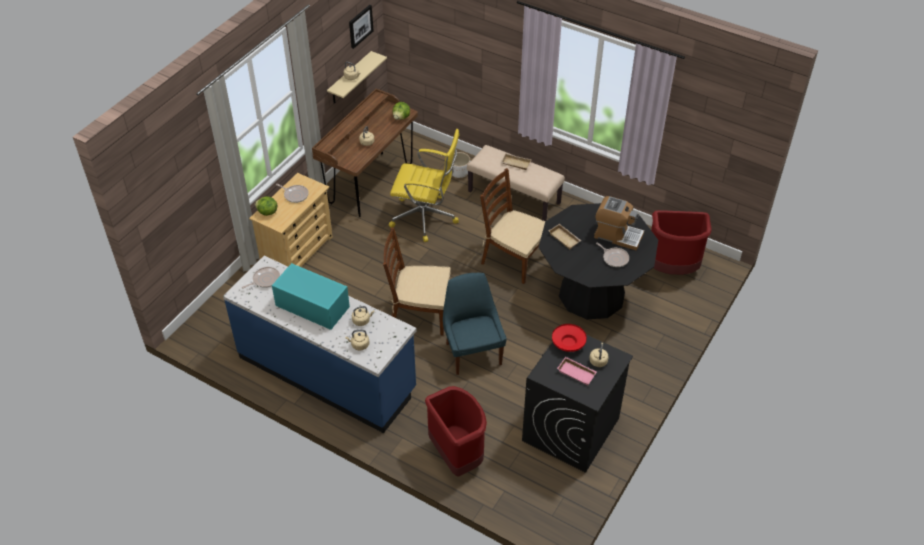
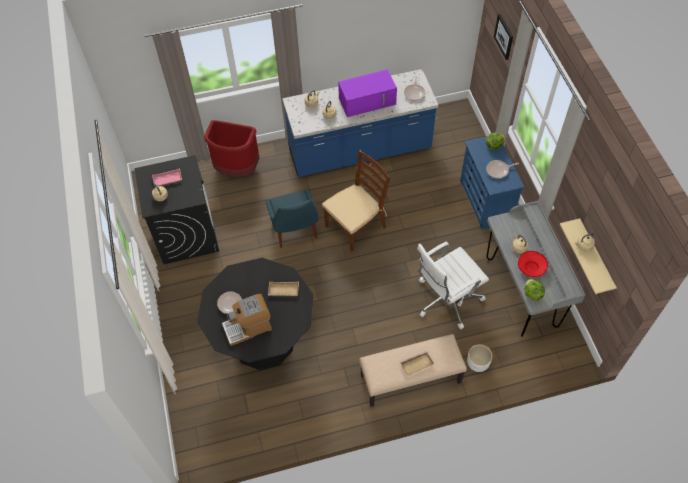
camera: 135 degrees right, 10 degrees up
(297, 251) = (485, 201): beige dresser -> blue dresser
(311, 306) = (368, 101): turquoise microwave -> purple microwave
(360, 26) = (621, 251): picture -> picture (504, 36)
(370, 184) = (521, 292): brown desk -> grey desk
(426, 218) = (446, 300): yellow office chair -> white office chair
(473, 352) = (295, 231): blue chair -> blue chair turned 45 degrees clockwise
(513, 259) = (346, 320): brown chair -> none
(568, 343) = (190, 193): red bowl -> red bowl (531, 268)
(673, 268) = (224, 420): red trash can -> none

